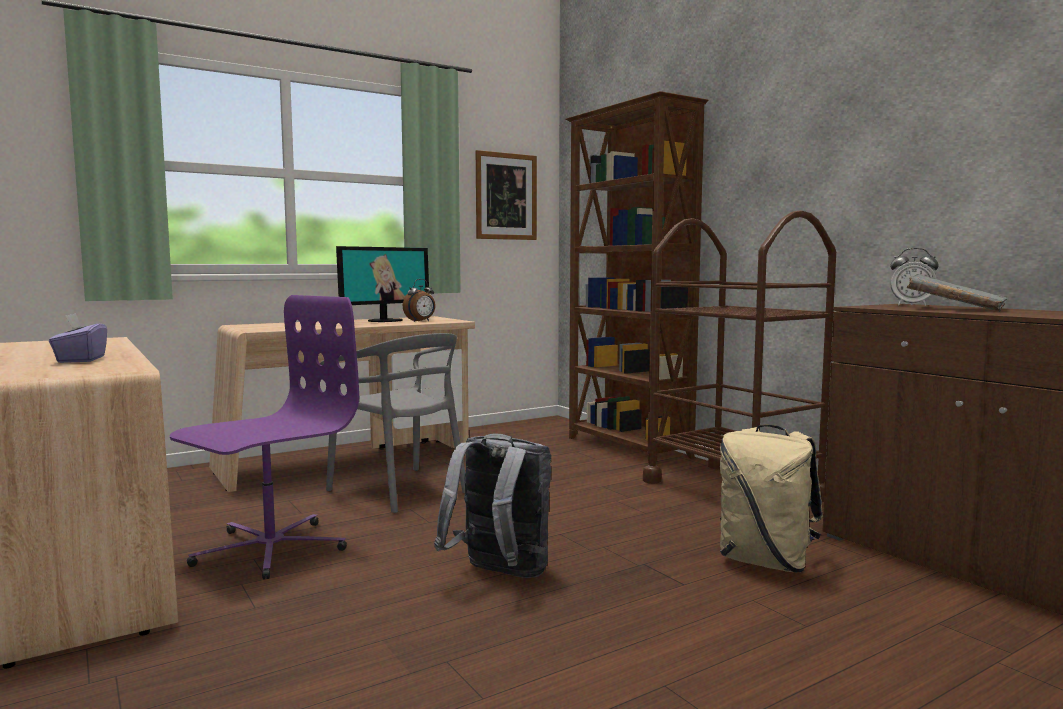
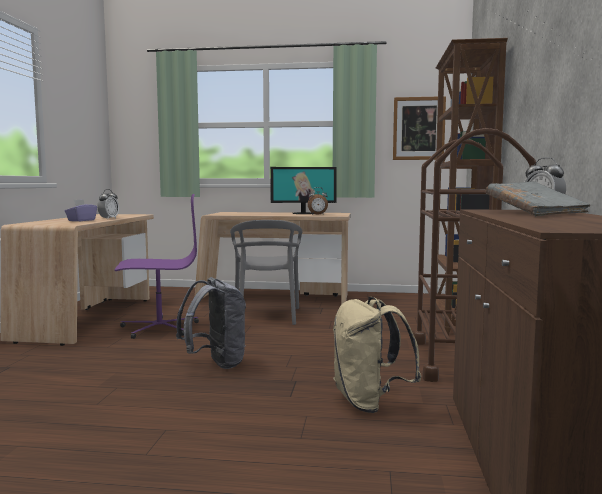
camera: 40 degrees right, 0 degrees up
(114, 352) = (108, 219): none -> alarm clock

